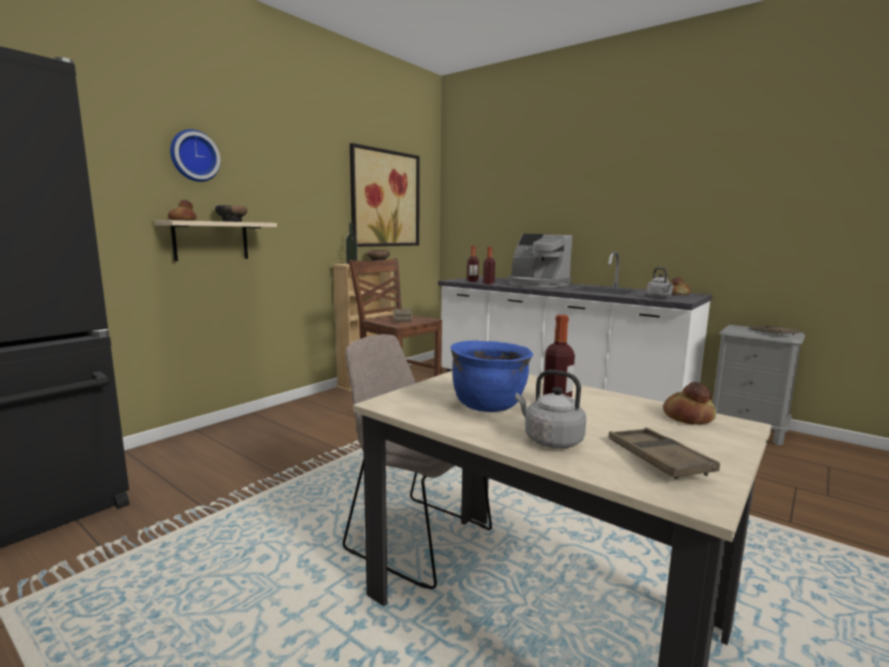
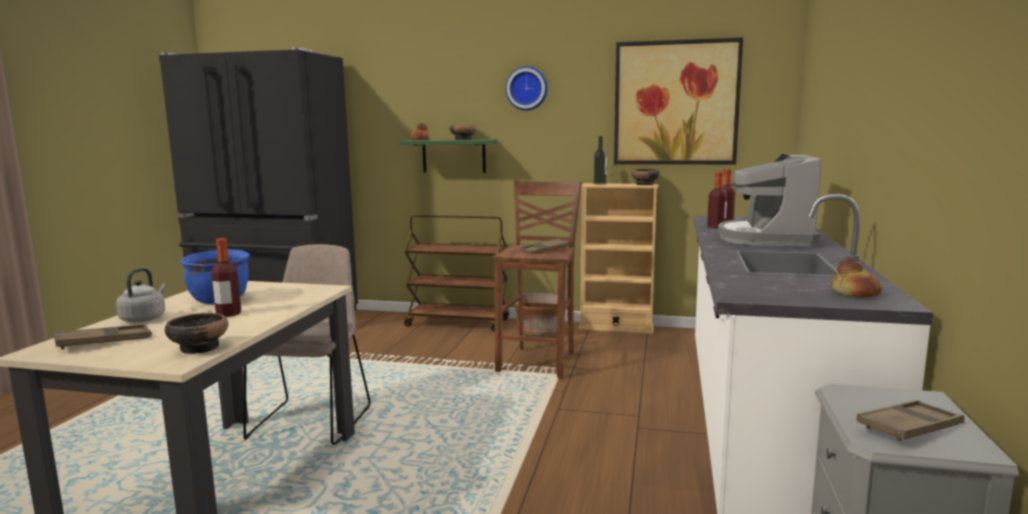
camera: 65 degrees right, 0 degrees up
(193, 156) = (443, 85): wall clock -> wall clock (527, 88)
(211, 241) = (454, 156): beige shelf -> green shelf
(249, 424) = (458, 323): none -> brown cart
(333, 404) = (538, 332): none -> brown planter
(659, 297) = (760, 286): grey kettle -> none
(687, 417) = (199, 348): bread -> bowl

